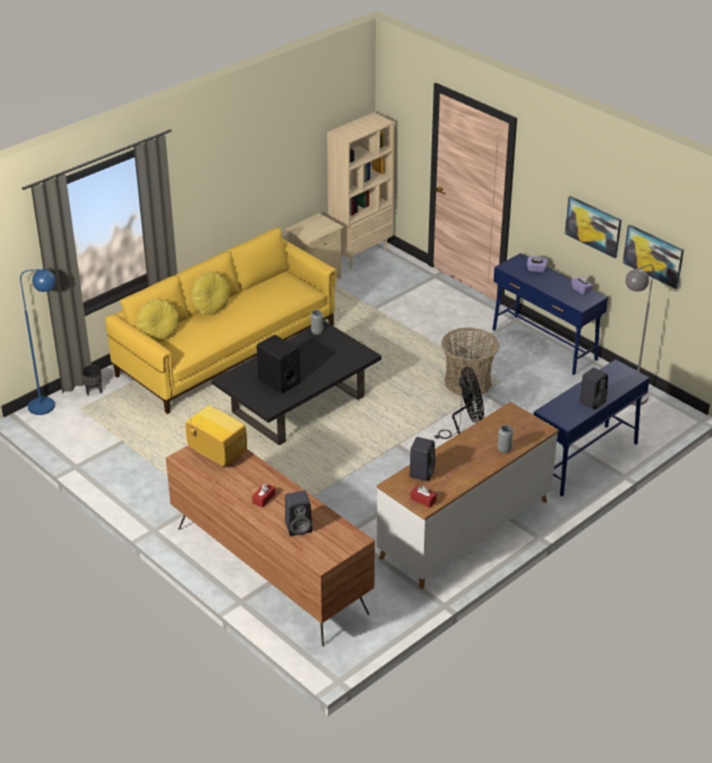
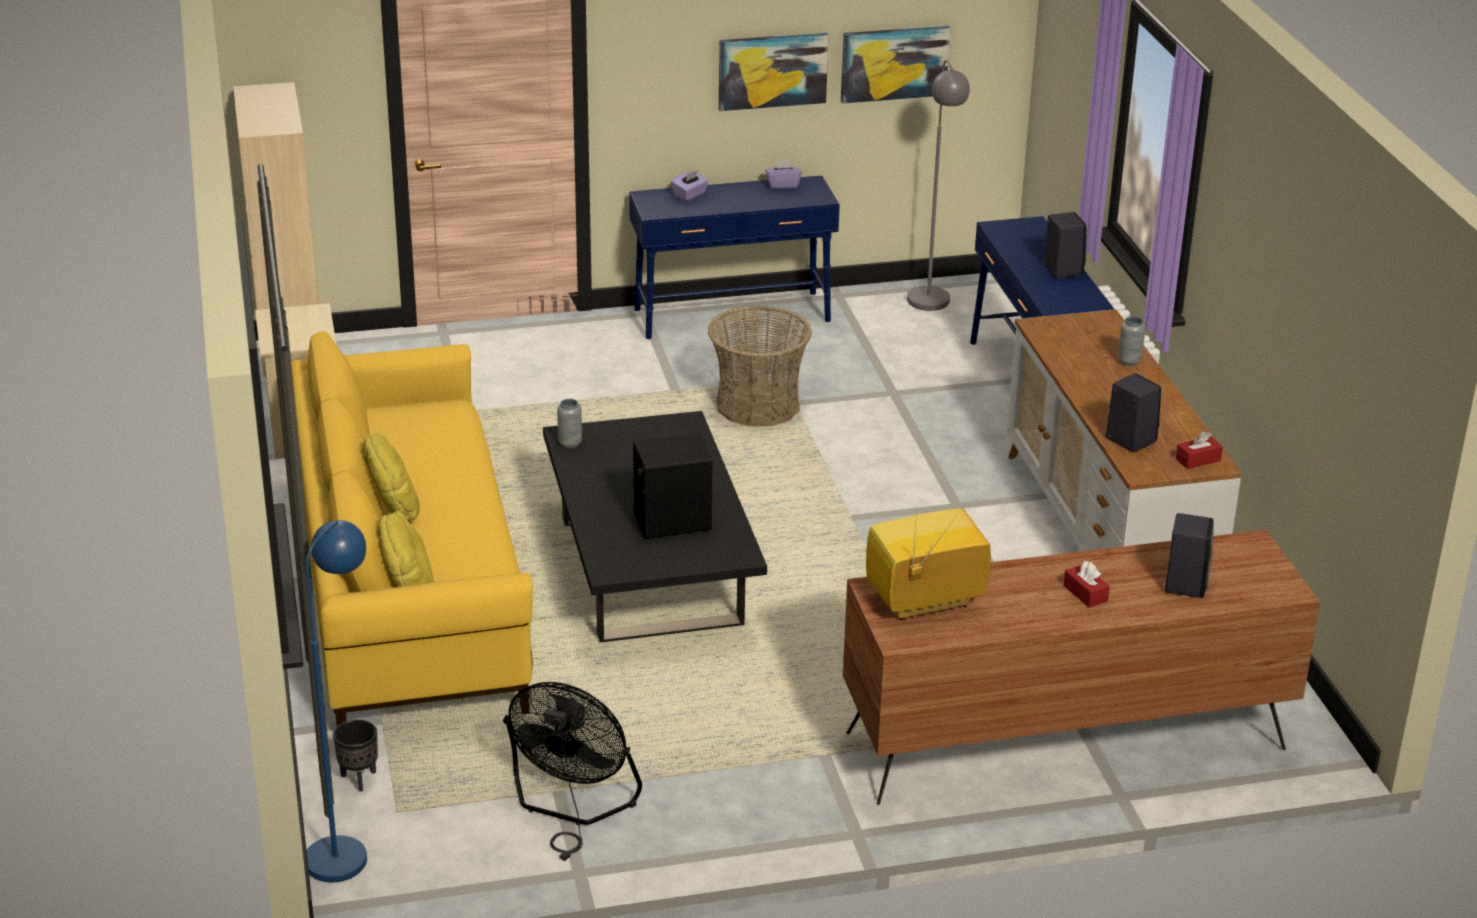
camera: 60 degrees left, 5 degrees down
(464, 426) = (861, 446): black fan -> black fan (567, 807)

